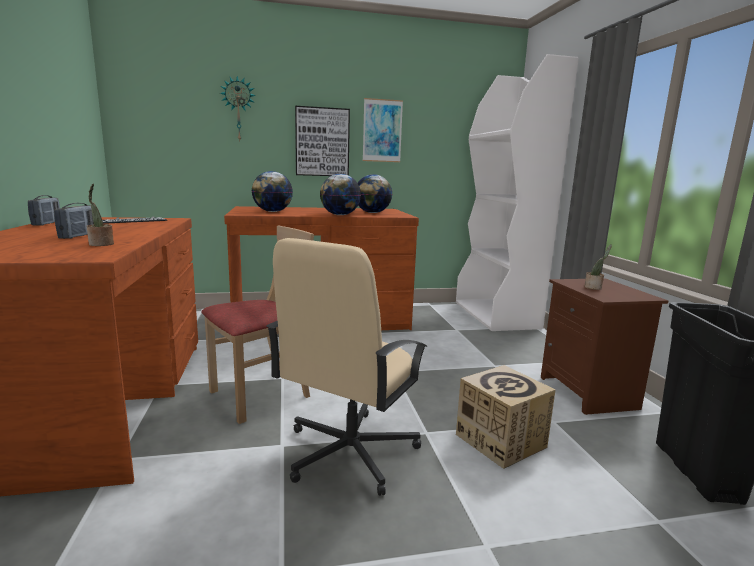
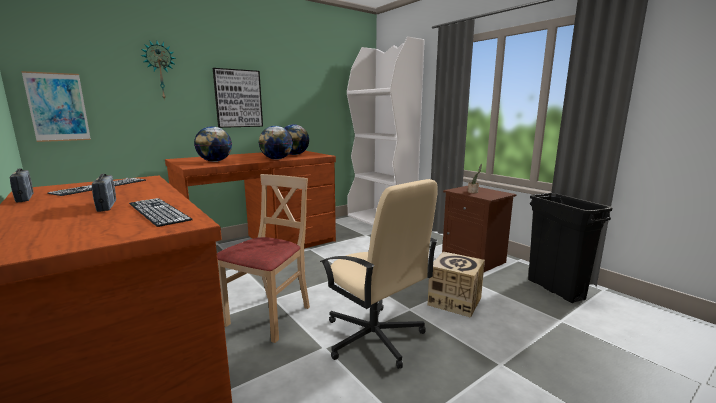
camera: 25 degrees left, 0 degrees up
(101, 244) = (158, 211): potted plant -> keyboard
(348, 452) = (374, 337): beige office chair -> beige office chair turned 45 degrees counterclockwise
(382, 131) = (285, 88): picture -> picture (58, 107)

